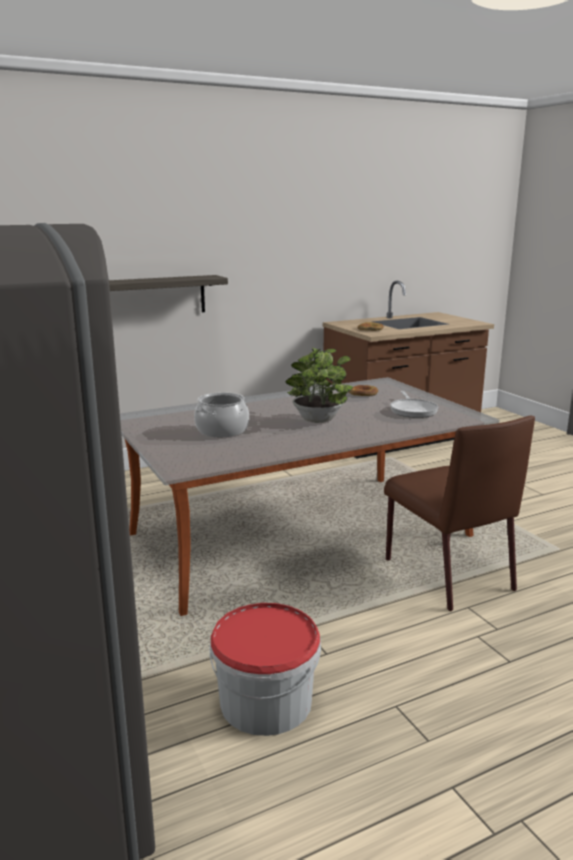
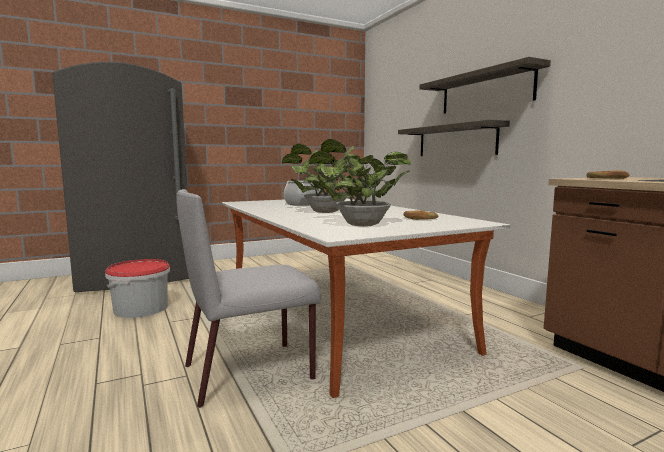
camera: 90 degrees right, 10 degrees down
(178, 238) = (485, 91): none -> shelf
(413, 410) = (358, 224): frying pan -> potted plant
(446, 573) = (251, 372): brown chair -> grey chair

